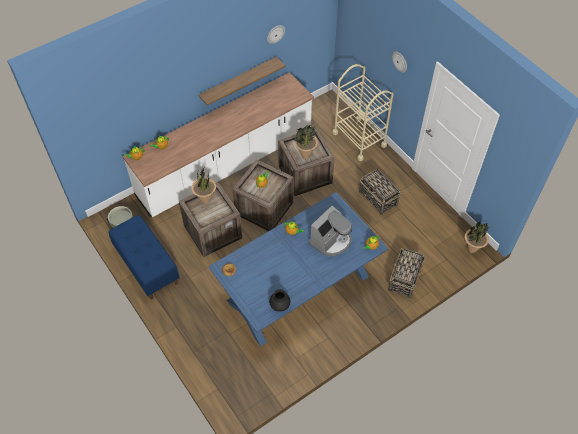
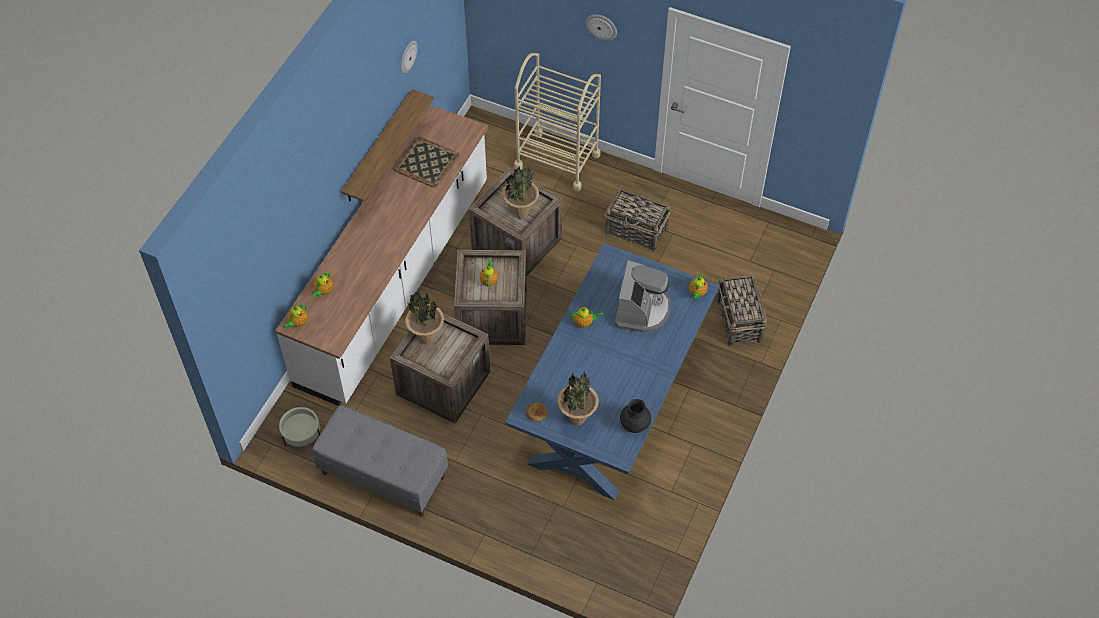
camera: 30 degrees left, 0 degrees up
(146, 266) = (383, 475): blue bench -> grey bench
(266, 102) = (427, 162): none -> tray
(471, 250) = (797, 243): potted plant -> potted plant (577, 420)

